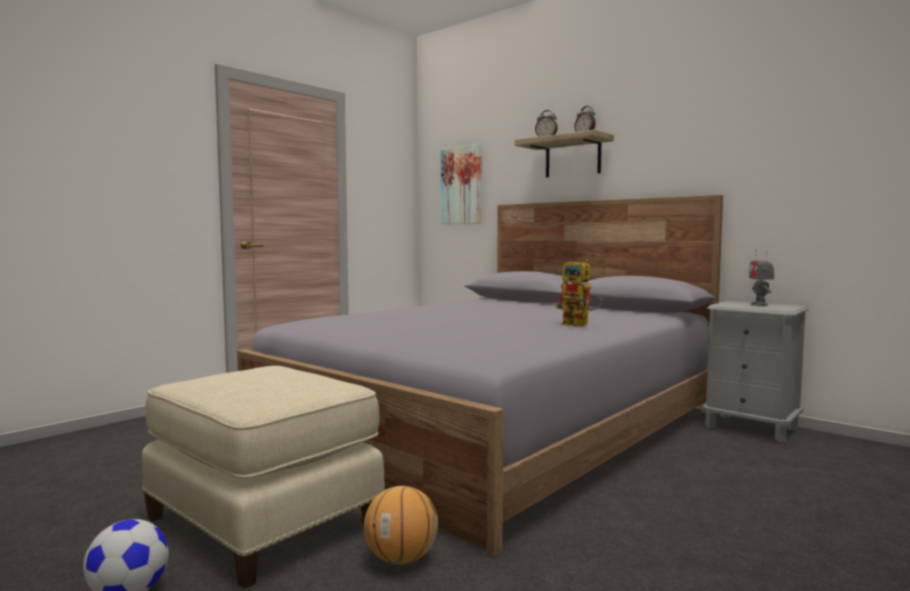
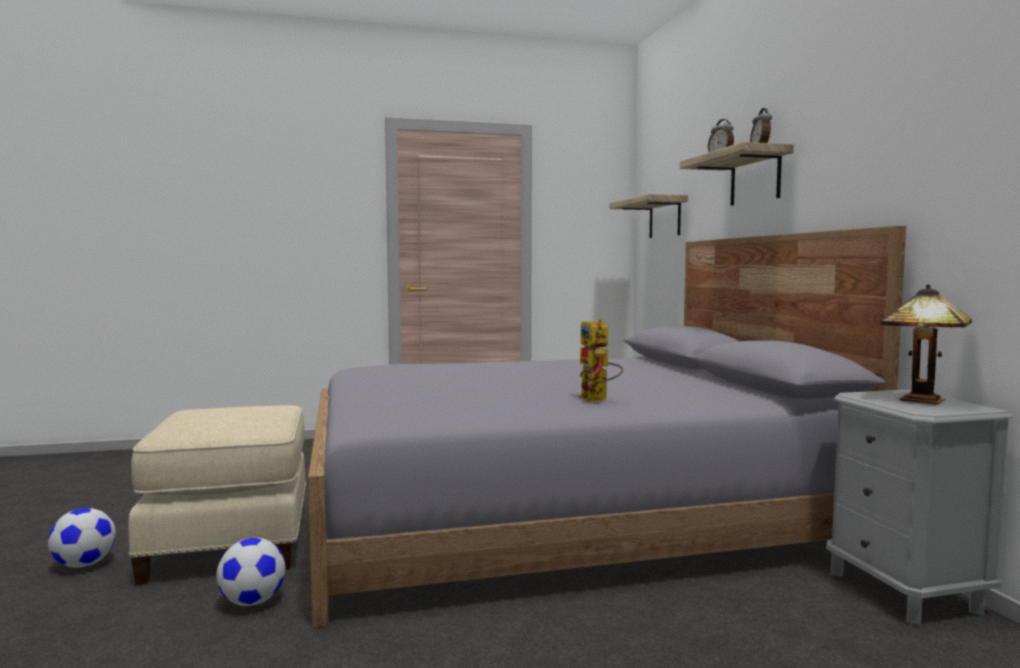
camera: 35 degrees right, 0 degrees up
(401, 559) = (252, 602): basketball -> football
(462, 185) = (665, 218): picture -> shelf
(759, 305) = (923, 401): toy robot -> table lamp

